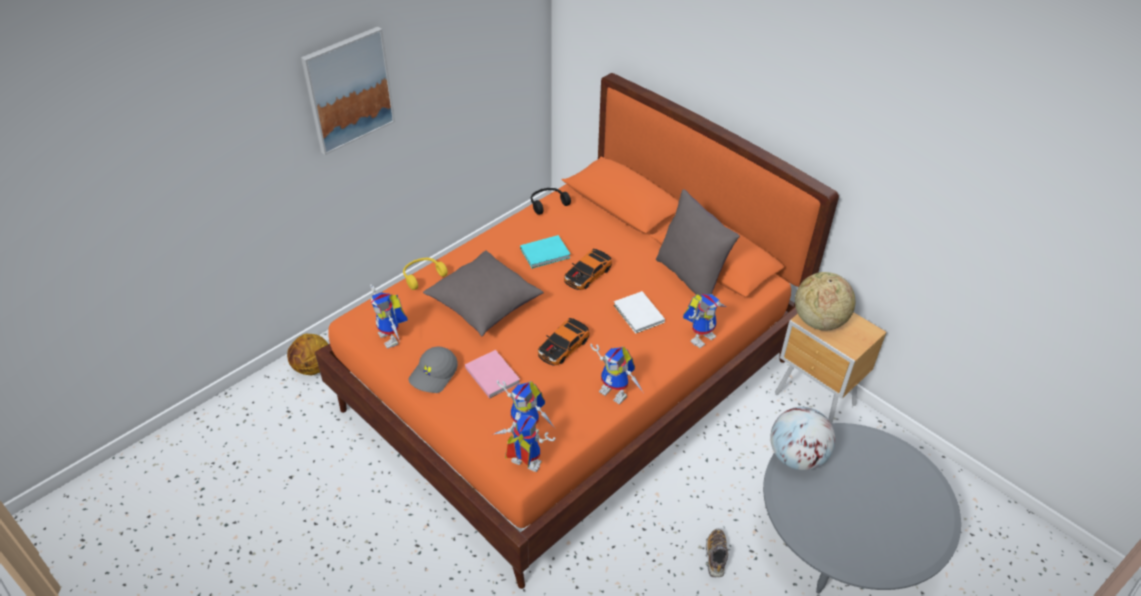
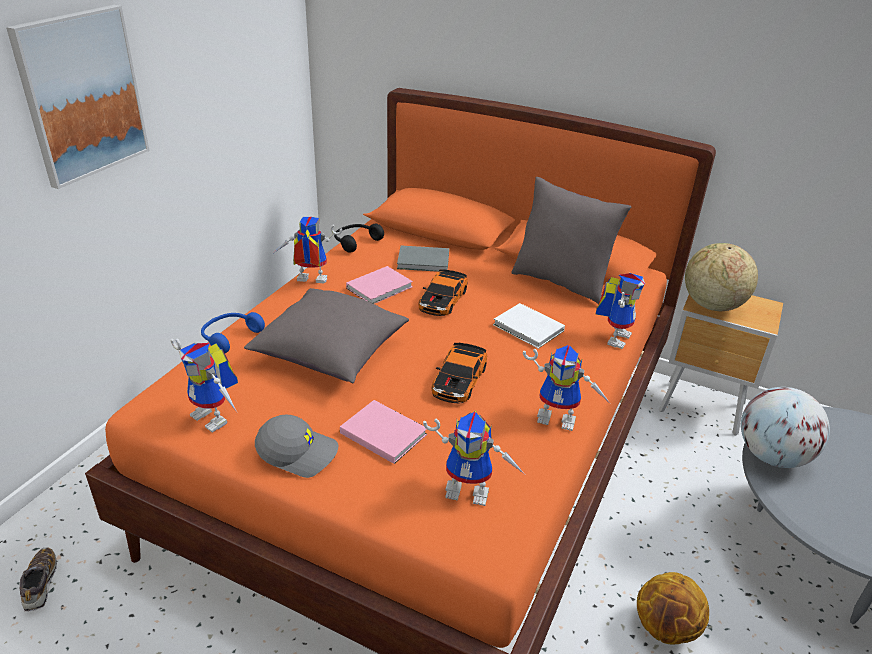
camera: 20 degrees left, 10 degrees down
(312, 368) = (73, 513): basketball -> basketball (665, 628)
(423, 276) = (229, 337): yellow headphones -> blue headphones
(434, 375) = (298, 452): grey cap -> grey cap turned 90 degrees counterclockwise
(521, 465) = (490, 544): toy robot -> toy robot (308, 281)
(546, 253) = (381, 287): turquoise book -> pink book
(592, 234) = (424, 261): none -> grey book
(716, 556) = (714, 614): shoe -> shoe (40, 584)

